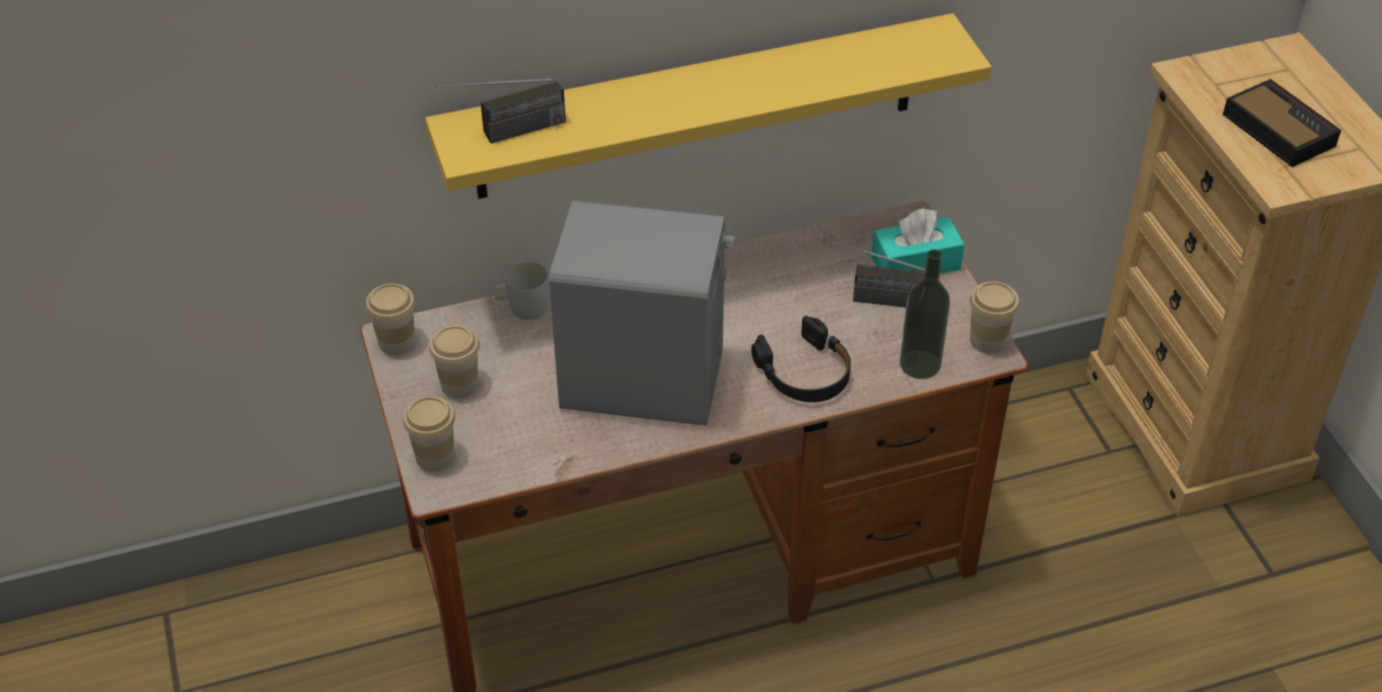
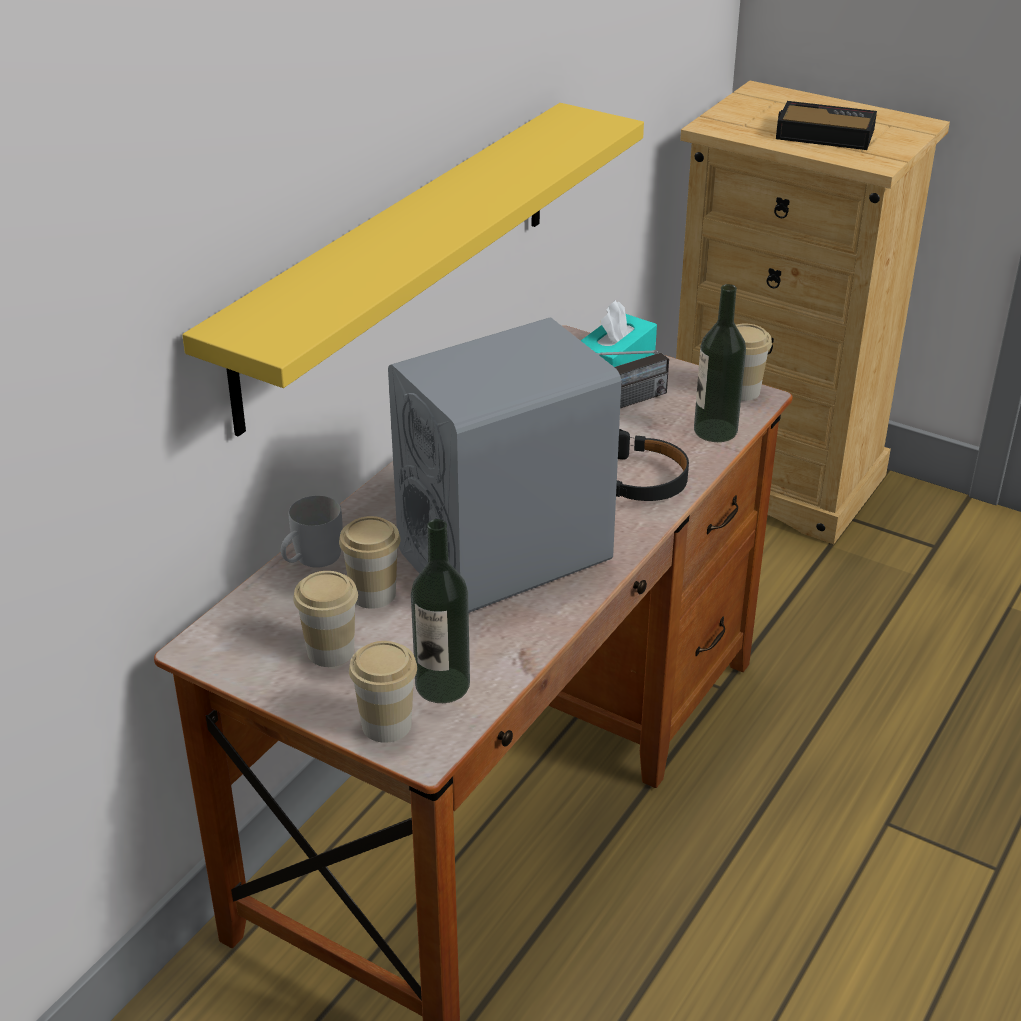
camera: 40 degrees left, 10 degrees down
(396, 342) = (214, 650): cup -> cup (373, 594)
(496, 451) = (442, 685): none -> bottle
(505, 134) = (292, 313): radio -> none

